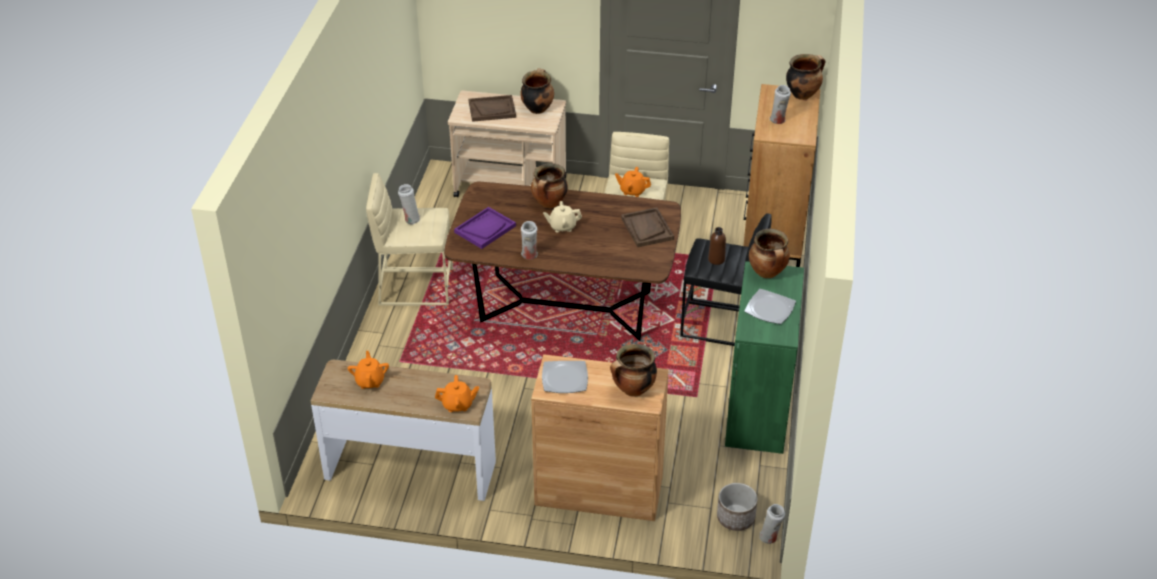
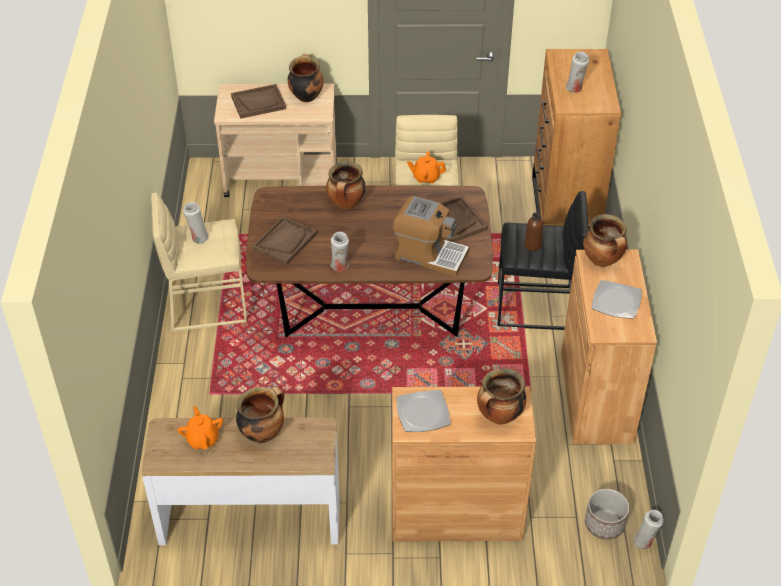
camera: 10 degrees left, 5 degrees up
(458, 405) = (306, 454): orange teapot -> none
(485, 229) = (285, 241): purple tray -> brown tray
(562, 226) = (366, 229): beige teapot -> none
(614, 255) = (430, 254): none -> coffee machine
(758, 408) = (596, 397): green cabinet -> brown cabinet
(802, 94) = (591, 56): cooking pot -> cooking pot (262, 432)

